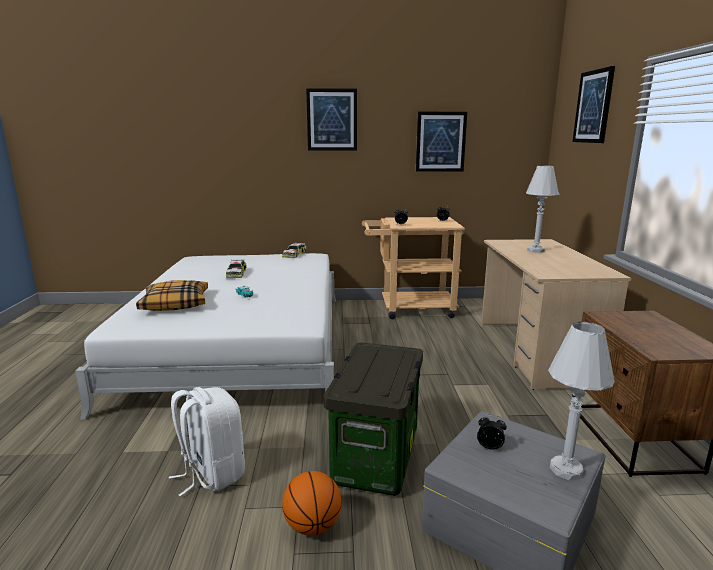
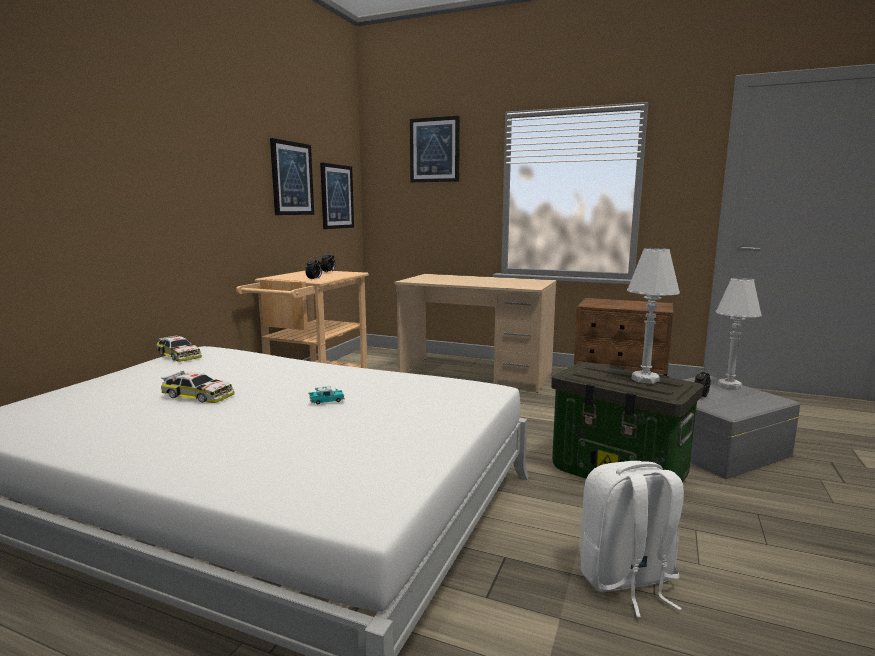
camera: 65 degrees left, 5 degrees down
(175, 304) = (290, 450): pillow -> none
(312, 526) = (726, 527): basketball -> none
(332, 120) = (181, 135): picture -> picture (336, 196)
(535, 250) = (457, 280): white table lamp -> white table lamp (645, 379)

